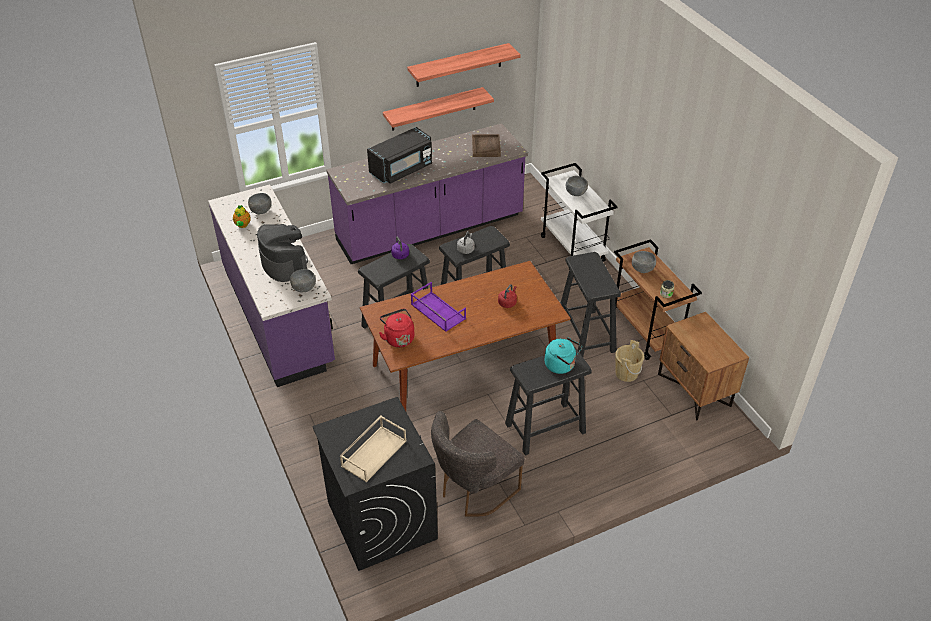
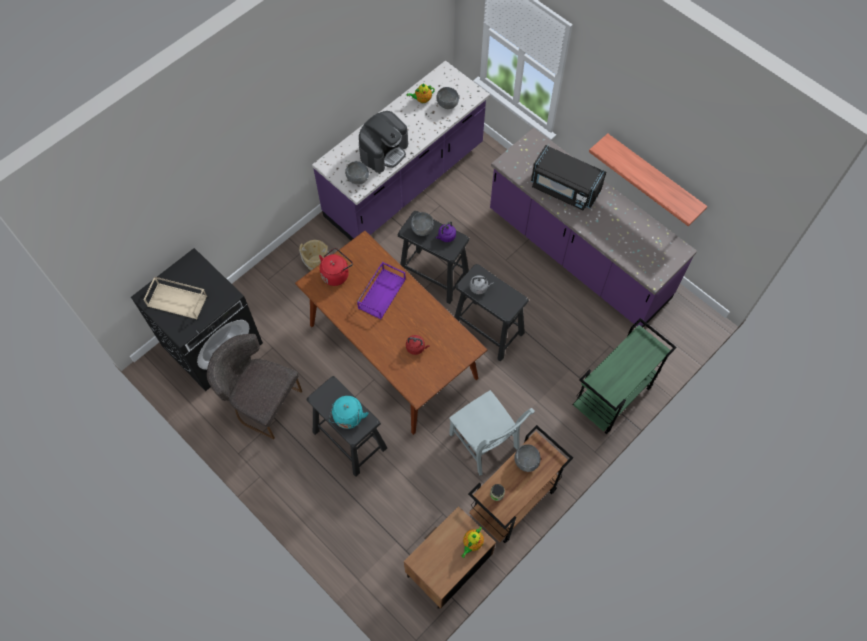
camera: 70 degrees right, 20 degrees up
(459, 65) = (691, 166): shelf -> none
(486, 146) = (643, 249): brown tray -> none
(573, 249) = (612, 397): white cart -> green cart
(575, 193) = (628, 363): grey bowl -> grey bowl (422, 229)
(586, 335) = (485, 444): black stool -> grey chair
(626, 373) = (446, 495): beige bucket -> beige bucket (317, 263)
(703, 325) = (472, 543): none -> teapot

